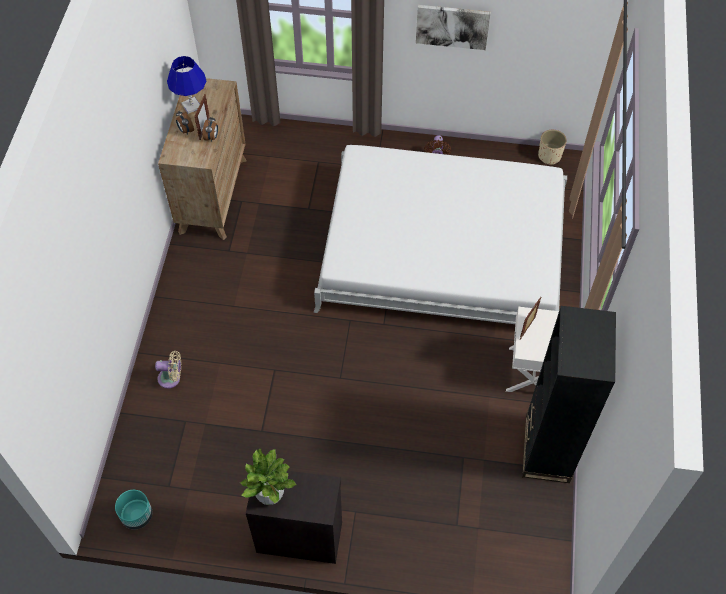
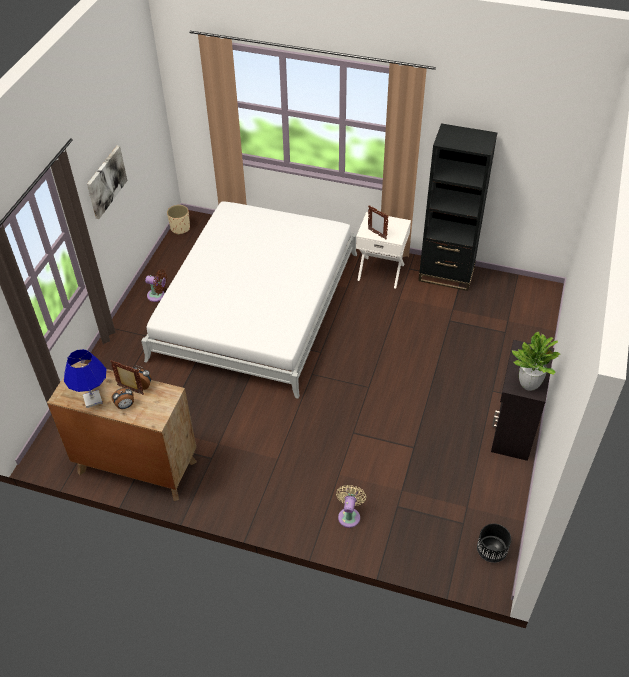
camera: 80 degrees left, 10 degrees down
(137, 515) = (491, 550): turquoise planter -> black planter

